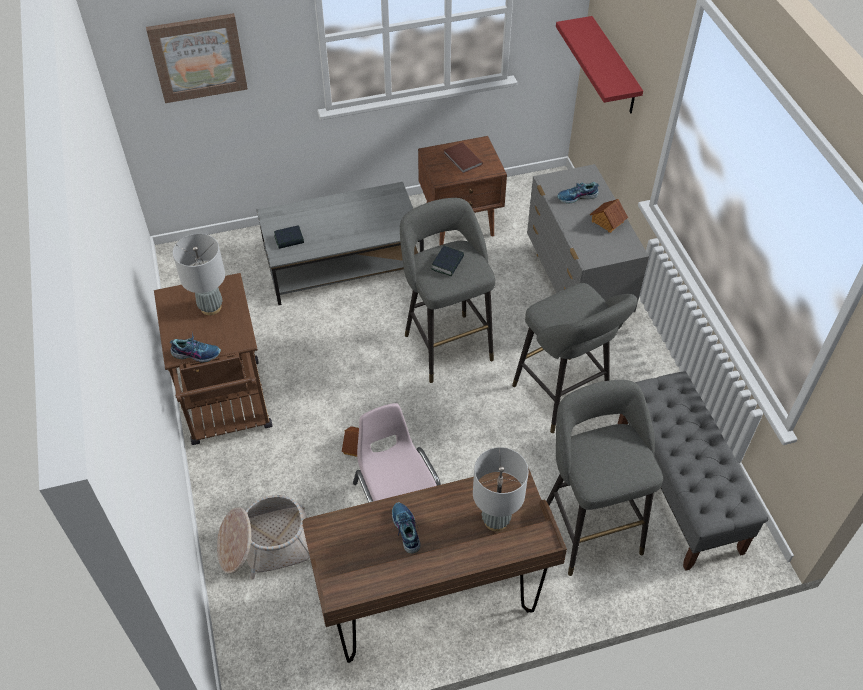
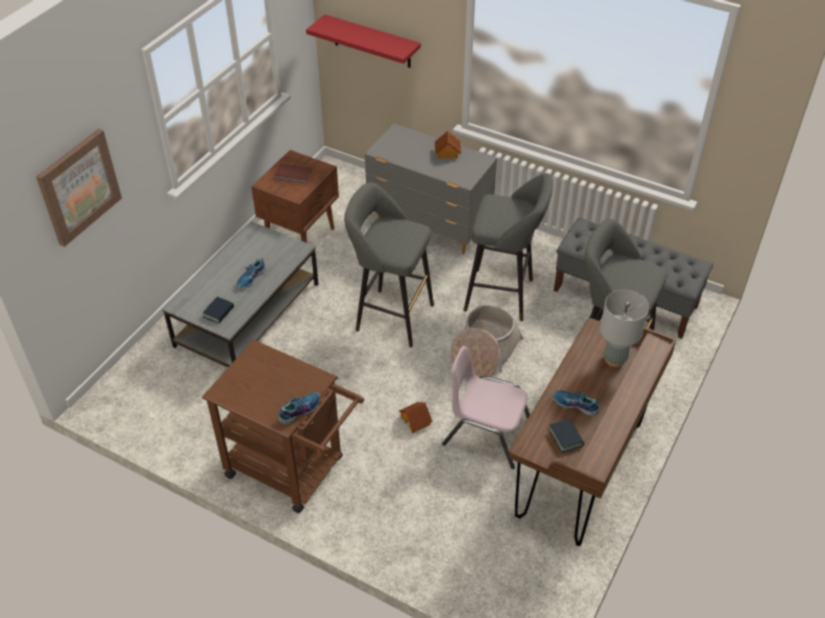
camera: 45 degrees left, 5 degrees down
(210, 307) = (265, 375): grey table lamp -> none
(266, 545) = (436, 529): basket -> basket (484, 352)
(447, 263) = (391, 237): book -> book (566, 437)
(577, 197) = (410, 149): shoe -> shoe (251, 278)

